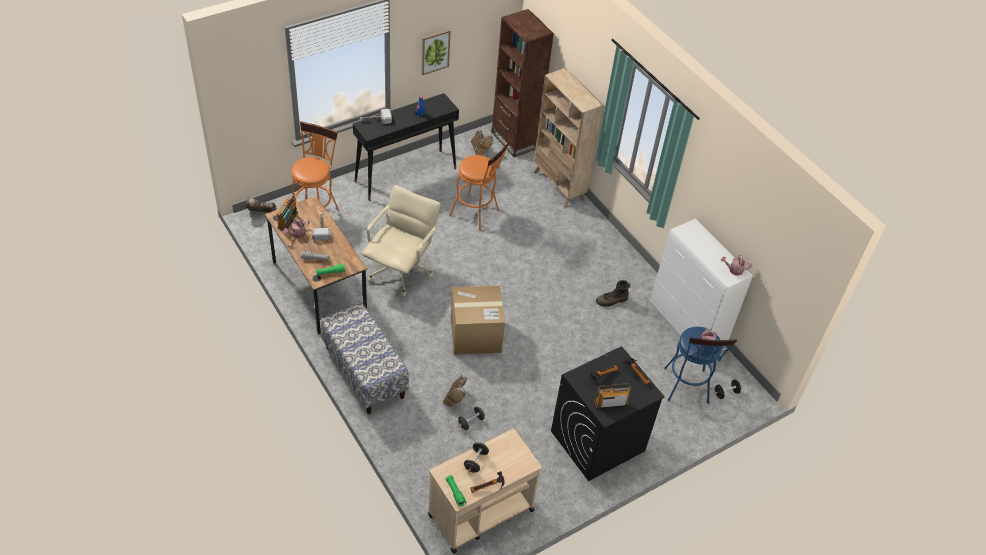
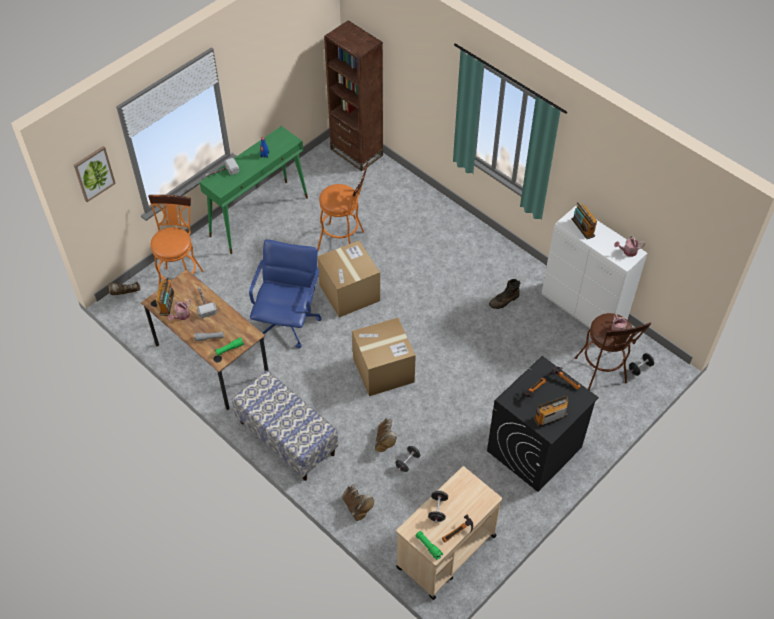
camera: 10 degrees left, 5 degrees up
(401, 271) = (288, 322): beige office chair -> blue office chair
(406, 175) = (259, 216): black console table -> green console table
(435, 51) = (264, 86): picture -> picture (94, 173)
(467, 259) = (349, 293): none -> cardboard box
(480, 150) = (325, 171): brown boot -> brown boot (357, 508)
(558, 186) = (415, 191): beige bookcase -> none
(687, 389) = (602, 374): blue stool -> brown stool
(696, 239) = (583, 227): none -> radio

